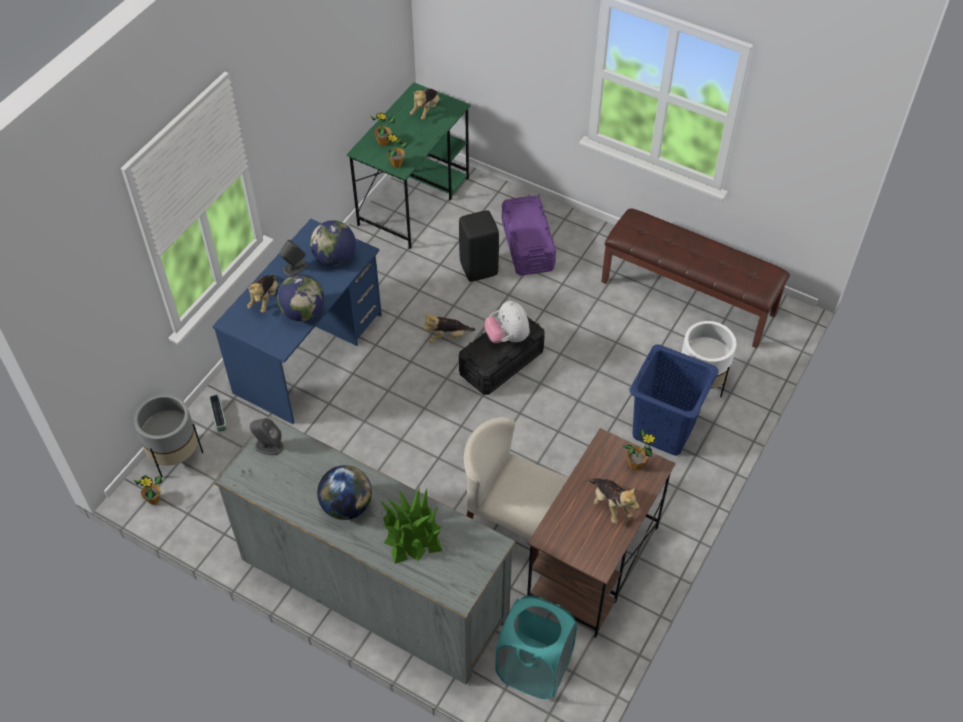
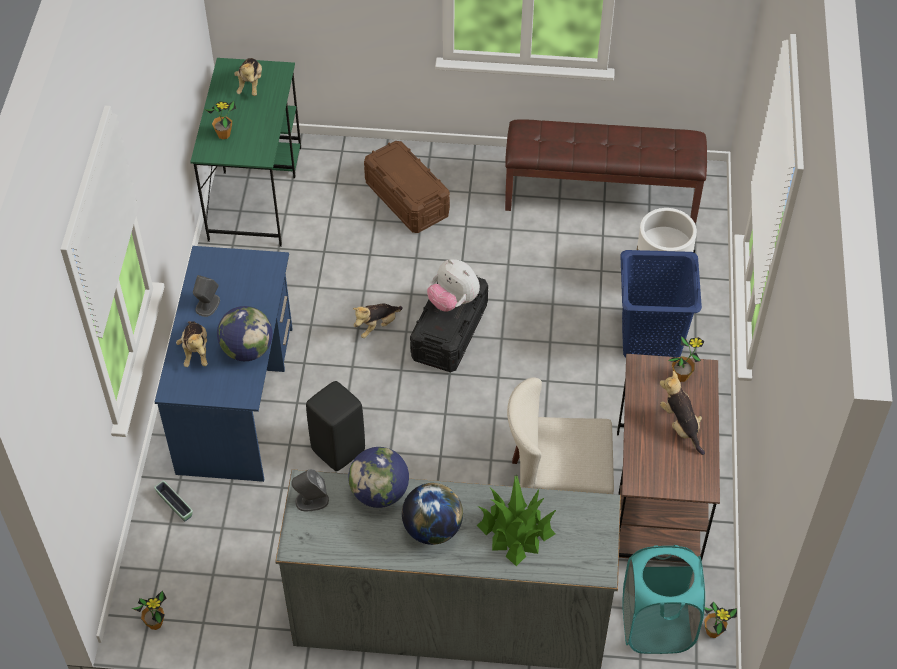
camera: 25 degrees left, 0 degrees up
(175, 455) = (151, 566): grey planter -> none
(335, 258) = (247, 279): globe -> globe (379, 493)
(396, 164) = (253, 154): potted plant -> potted plant (713, 632)
(479, 269) = (370, 241): black stool -> black stool (339, 450)
(527, 246) = (407, 199): purple storage box -> brown storage box
(610, 505) = (680, 426): plush toy -> plush toy turned 150 degrees counterclockwise

